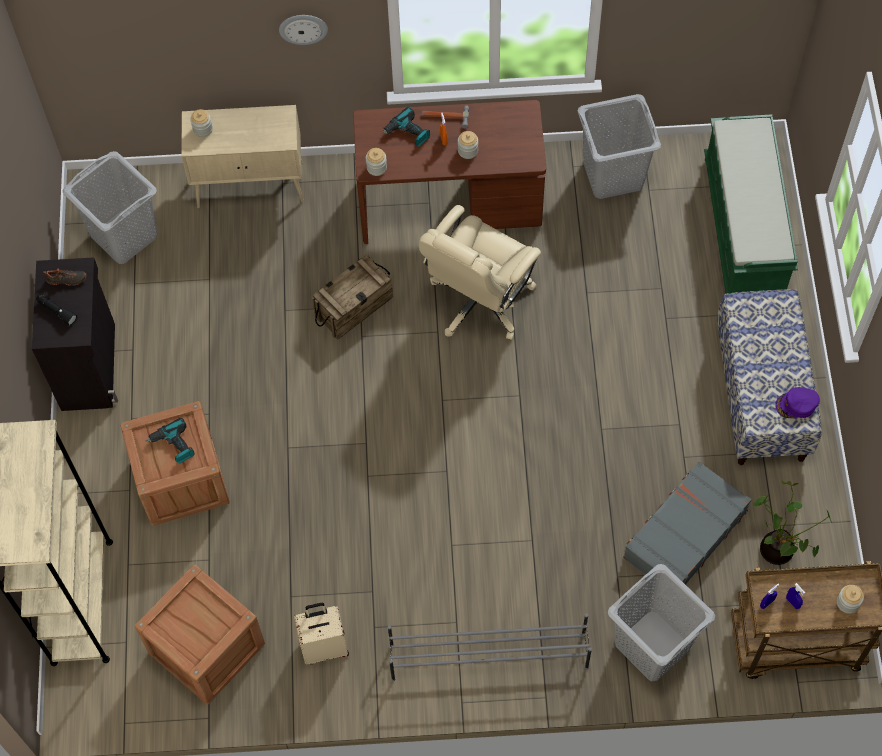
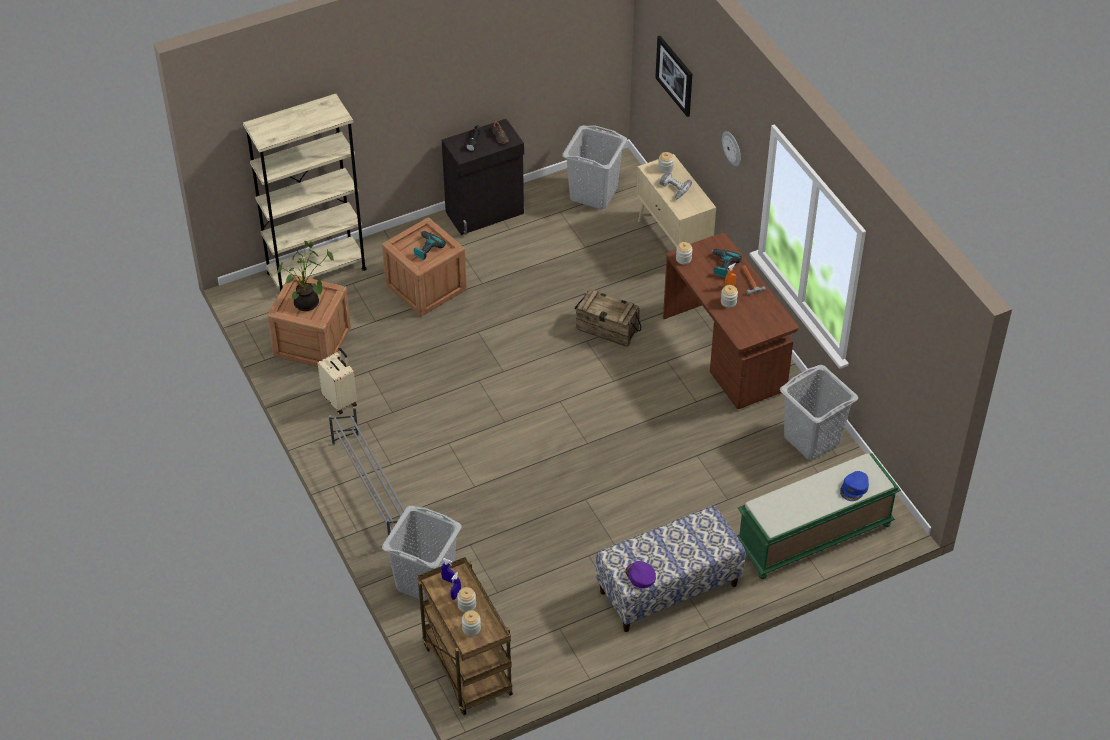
camera: 65 degrees right, 15 degrees down
(145, 34) = (675, 75): none -> picture
(241, 136) = (672, 189): none -> power drill
(479, 301) = (652, 396): beige office chair -> none
(684, 534) = (524, 574): grey suitcase -> none
(758, 153) = (854, 488): none -> blue cap
(779, 548) = (541, 636): potted plant -> potted plant (308, 304)
(812, 596) = (467, 605): none -> jar

